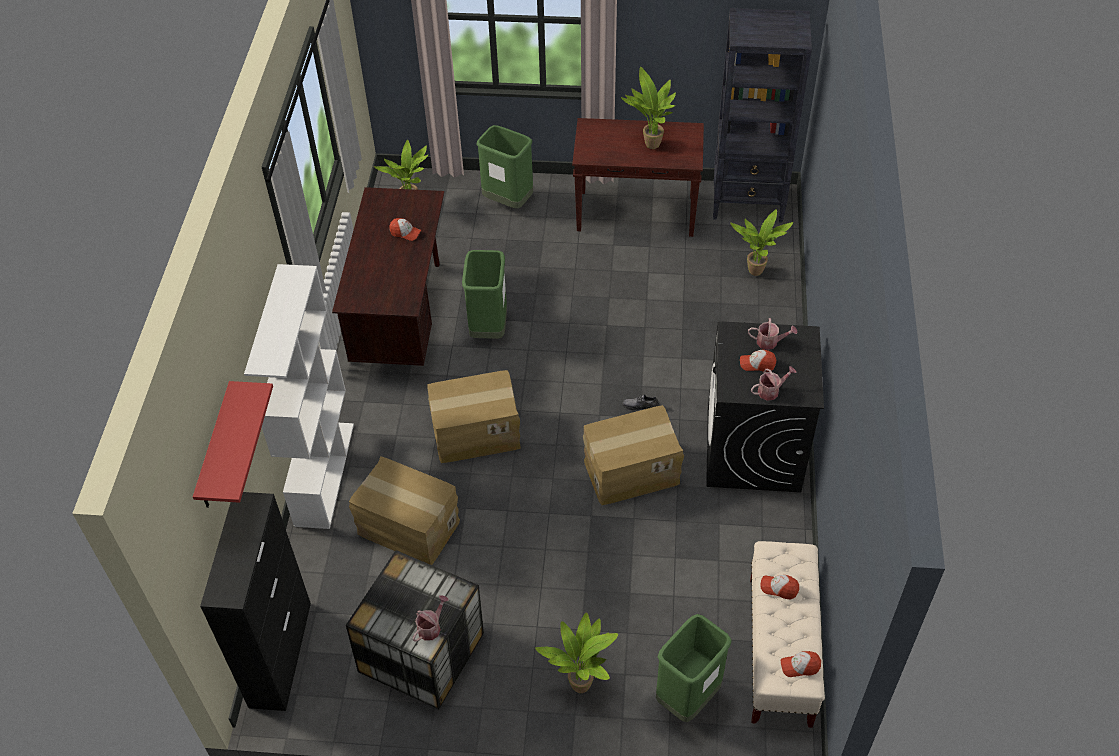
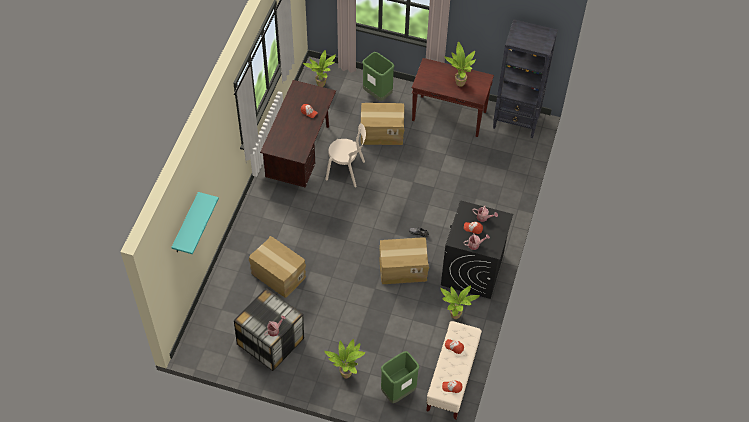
camera: 10 degrees right, 5 degrees up
(216, 449) = (186, 224): red shelf -> turquoise shelf
(281, 653) = (200, 327): black cabinet -> none
(324, 473) = (240, 236): white bookcase -> none
(476, 432) = (325, 230): cardboard box -> cardboard box (382, 132)
(489, 329) = (347, 171): green trash can -> beige chair
(756, 273) = (507, 167): potted plant -> potted plant (455, 317)

